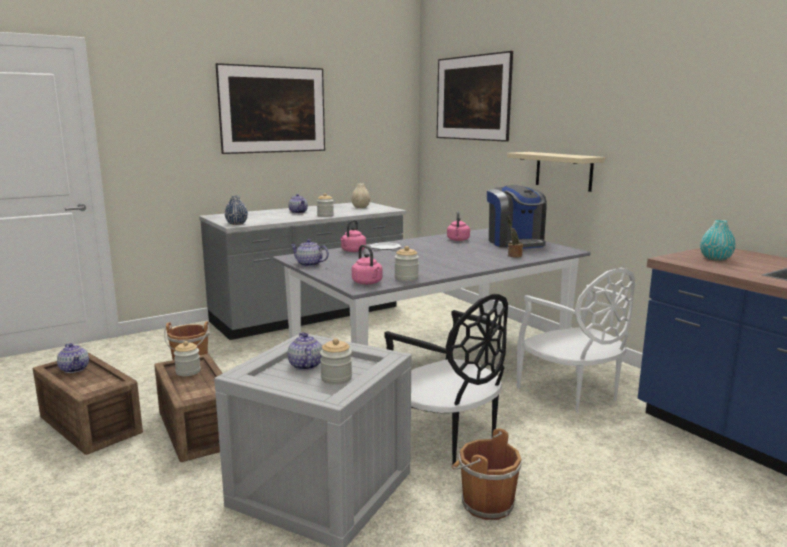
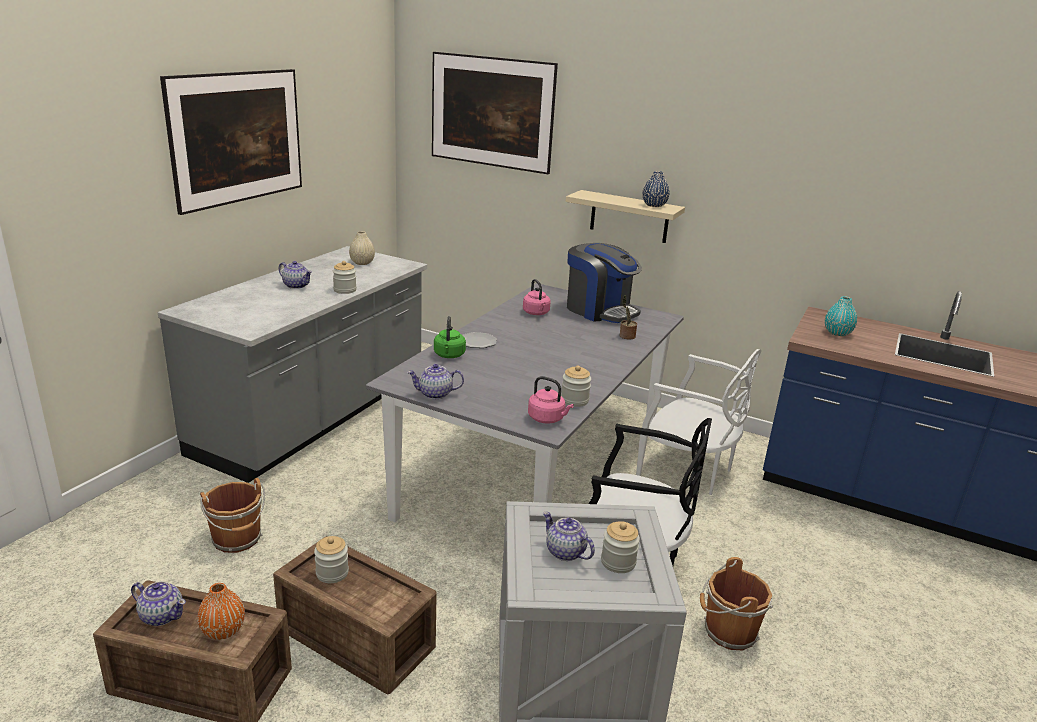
camera: 30 degrees left, 10 degrees up
(94, 382) = (223, 630): none -> orange vase
(236, 224) = (250, 327): blue vase -> blue vase (654, 205)
(352, 251) = (449, 355): pink kettle -> green kettle

